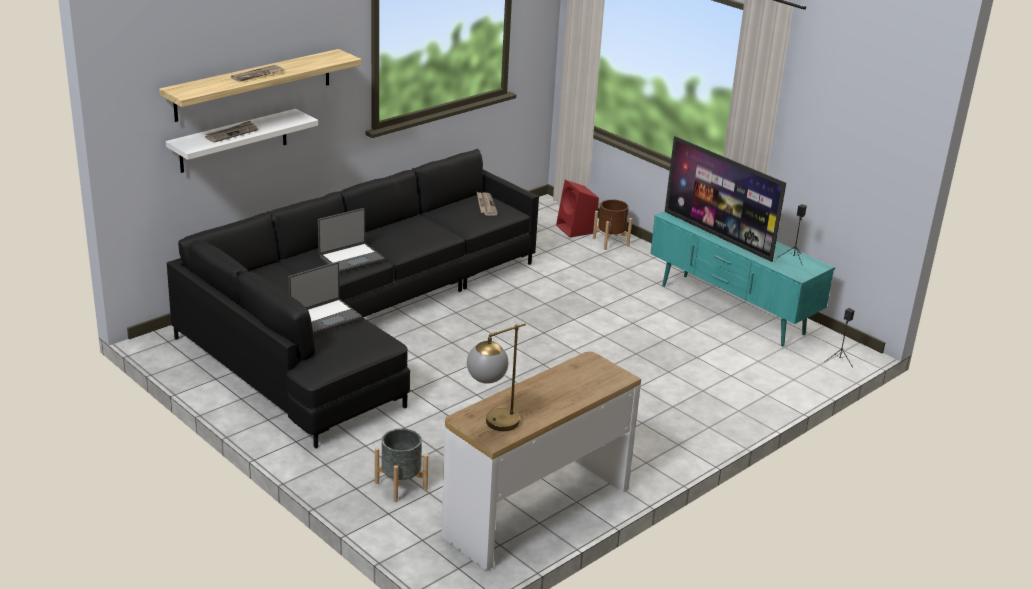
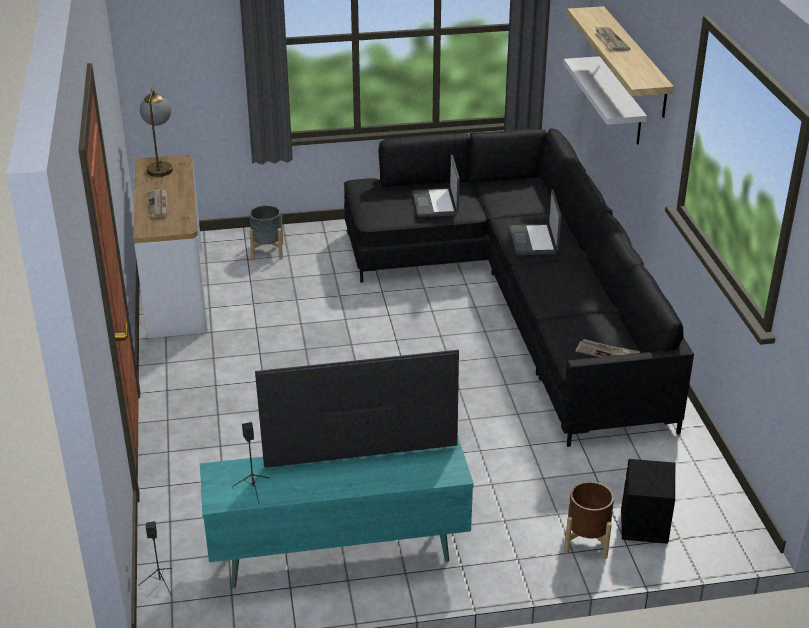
camera: 125 degrees right, 5 degrees up
(231, 133) = (597, 79): newspaper -> newspaper (159, 205)
(576, 229) = (642, 526): red speaker -> black speaker

